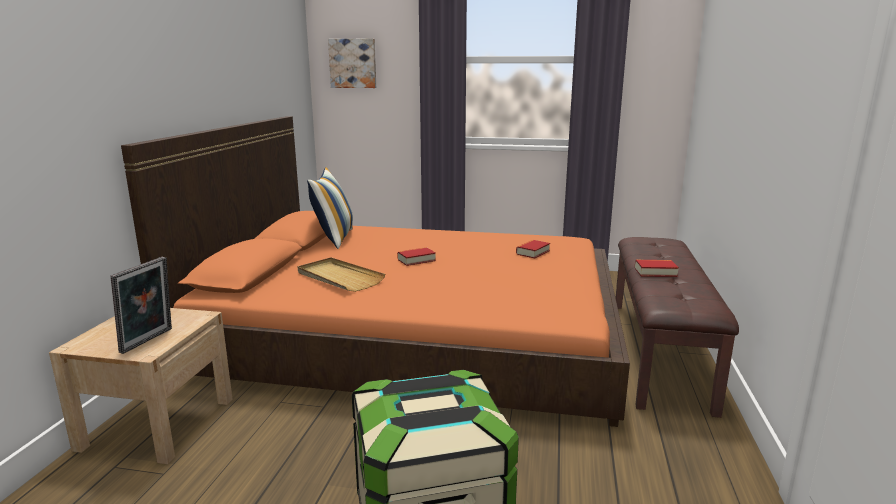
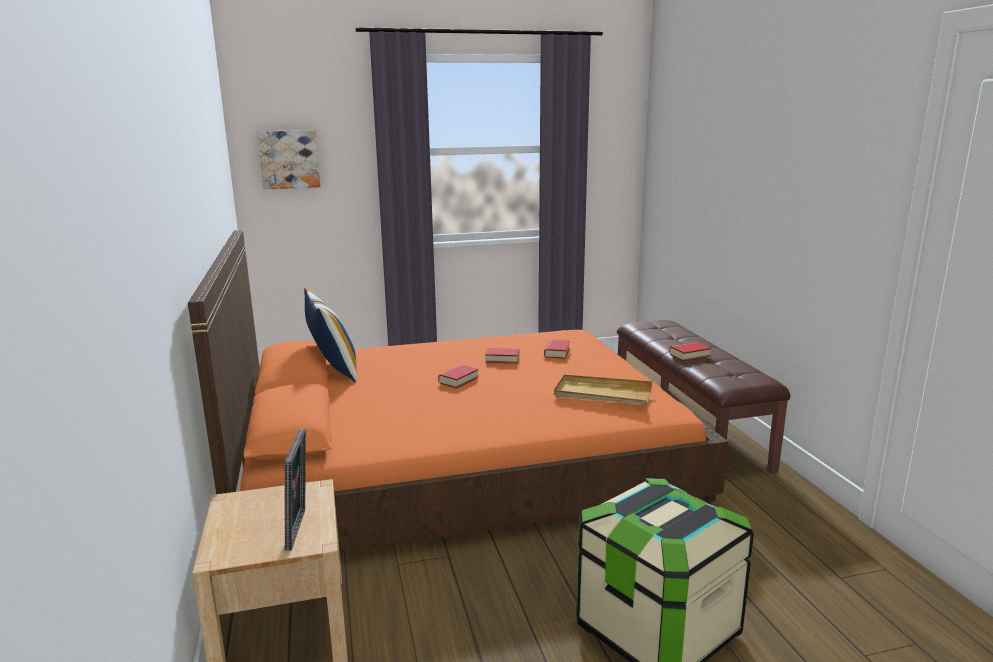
camera: 25 degrees left, 0 degrees up
(339, 277) = (404, 414): beige tray -> beige tray (602, 393)
(477, 250) = (502, 359): none -> book

